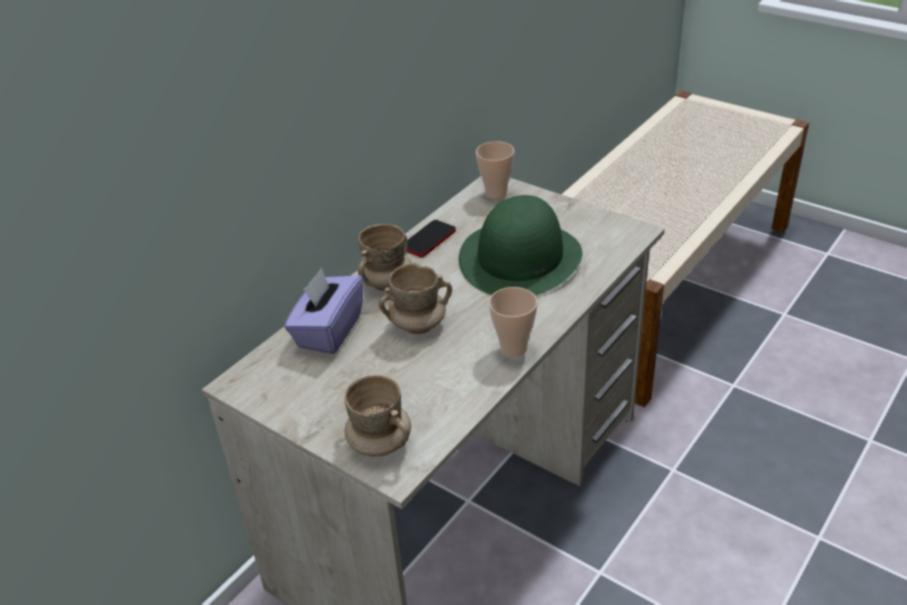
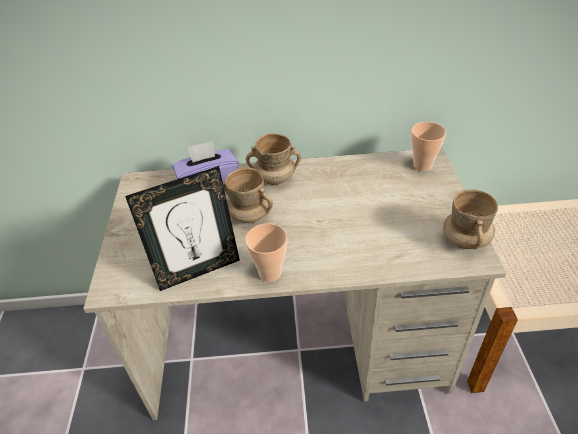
camera: 50 degrees right, 5 degrees up
(380, 444) = (128, 267): beige mug -> beige mug (465, 240)
(428, 239) = (336, 168): phone -> none
(451, 393) = (198, 270): none -> picture frame
(520, 258) = (368, 218): green hat -> none

